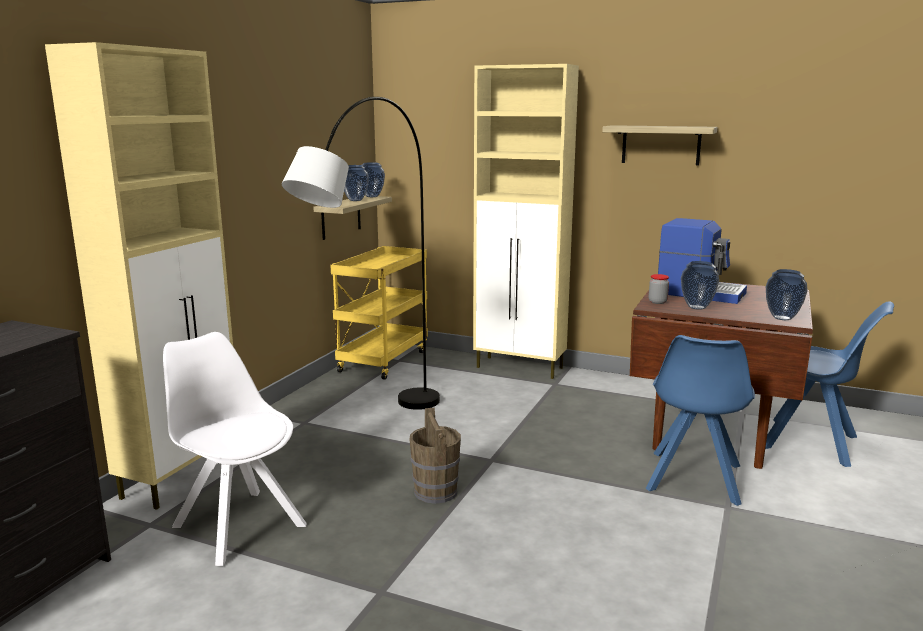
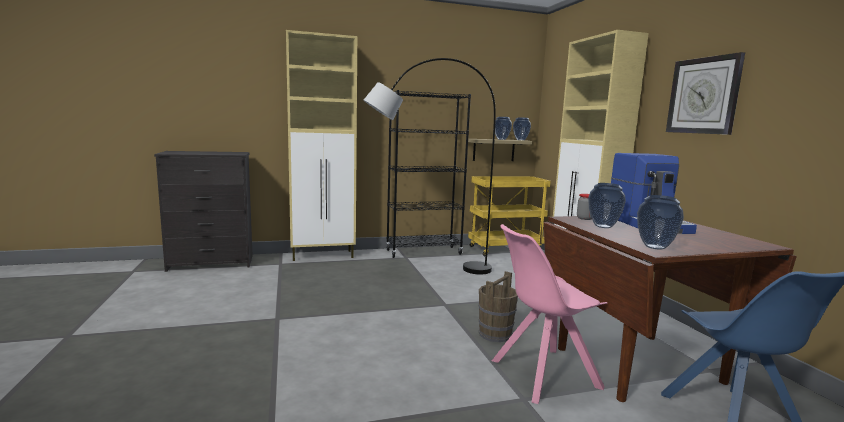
camera: 50 degrees right, 5 degrees down
(237, 524) = (299, 276): white chair -> none
(306, 405) = (423, 252): none -> black bookcase
(435, 491) = (386, 302): brown bucket -> brown bucket (495, 334)
(661, 145) = (703, 96): shelf -> wall clock
(693, 479) = (542, 374): blue chair -> pink chair

